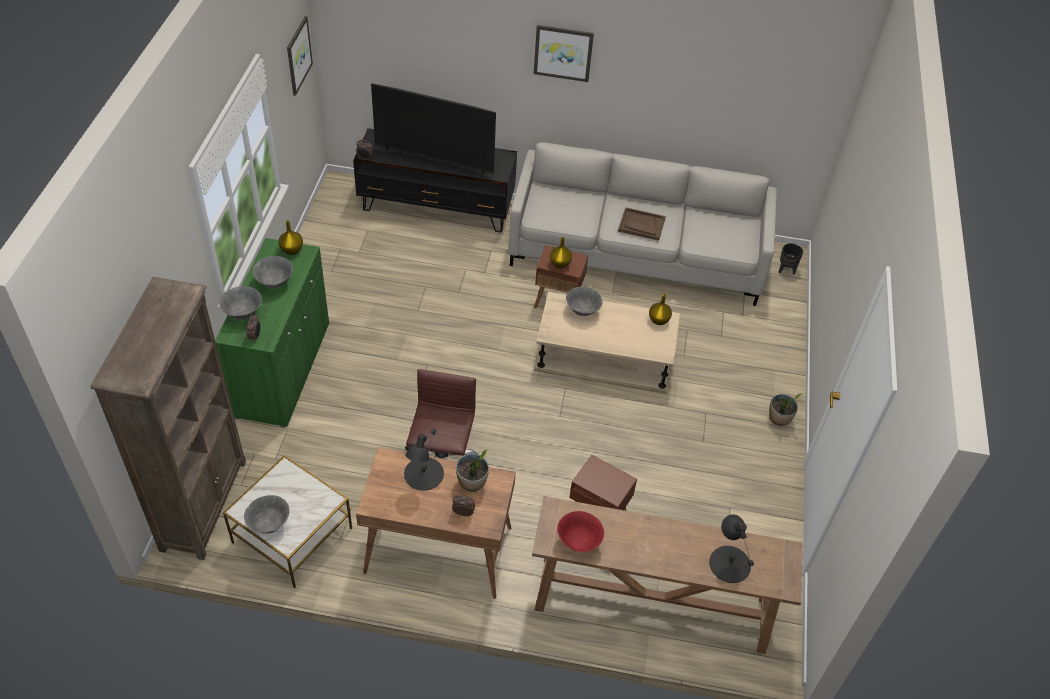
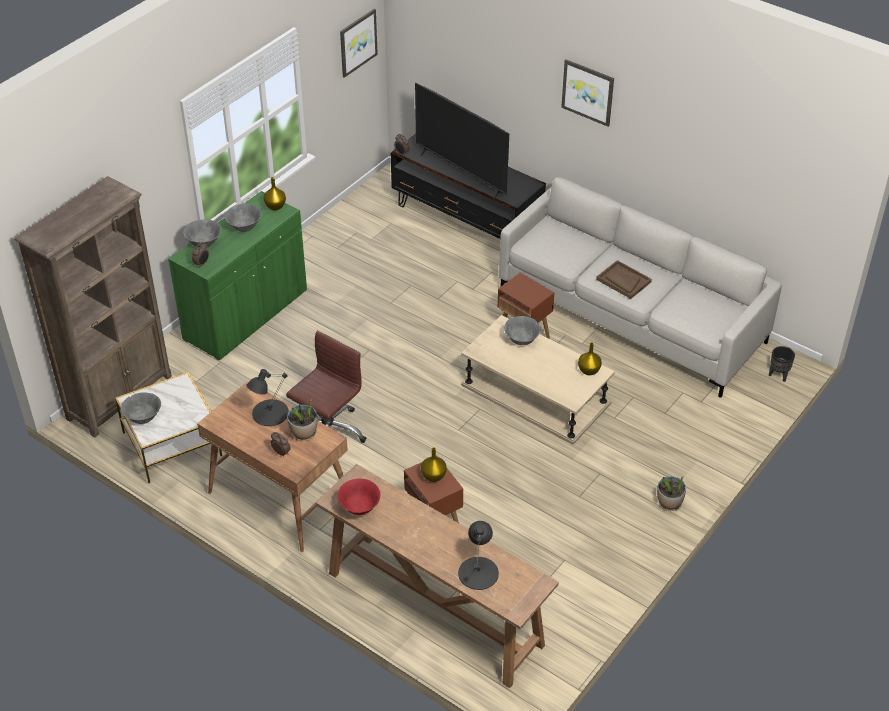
camera: 30 degrees right, 5 degrees down
(560, 264) = (521, 292): yellow vase -> yellow vase (433, 476)

